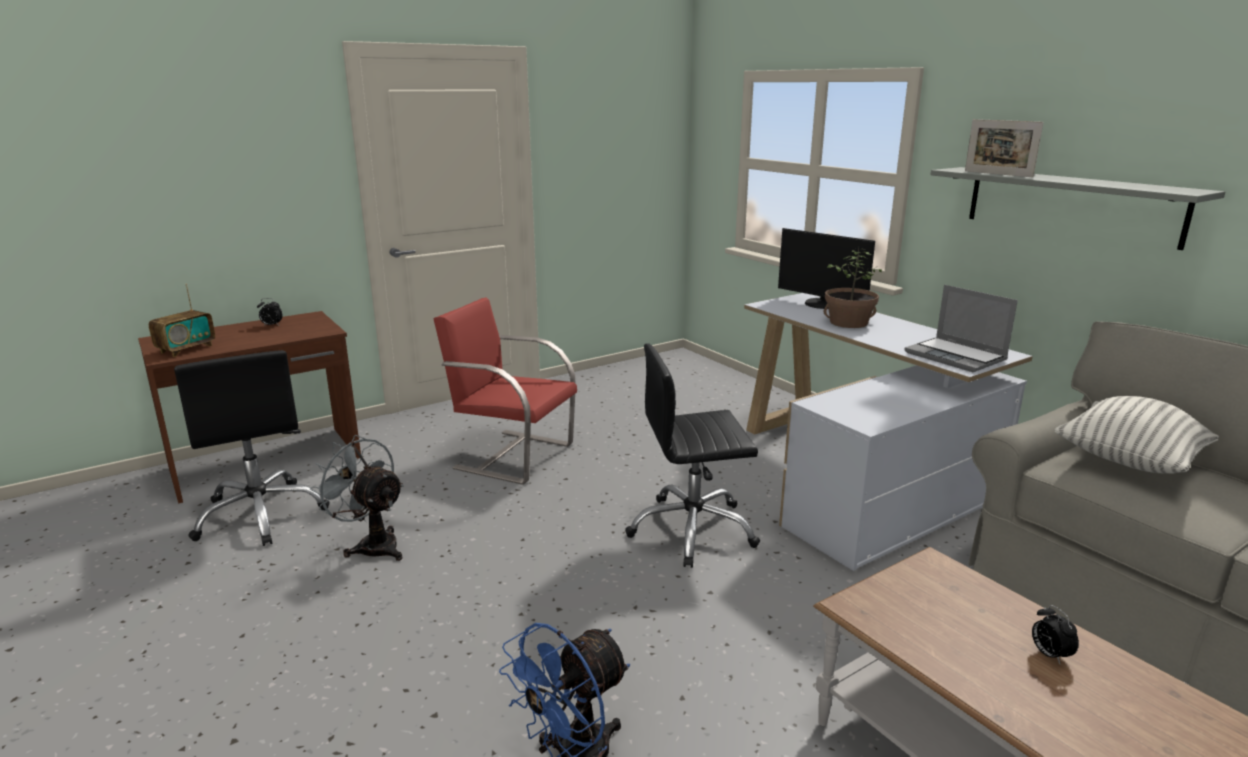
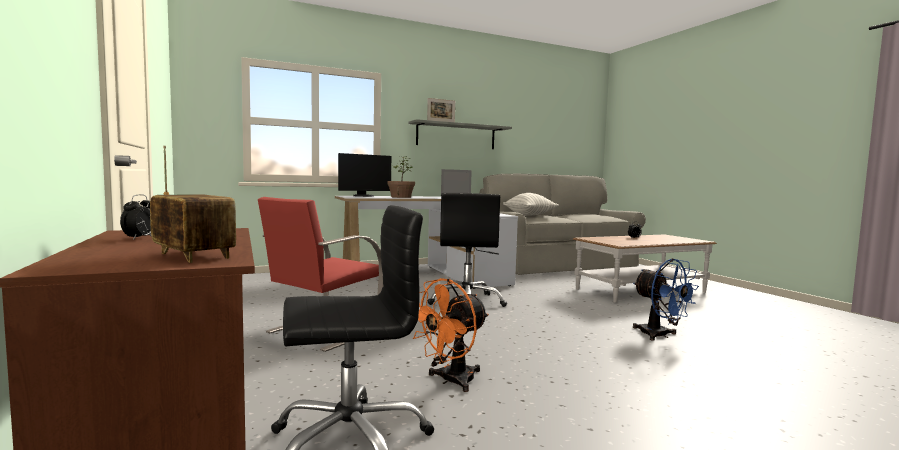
camera: 80 degrees left, 15 degrees down
(372, 545) = (450, 381): grey fan -> orange fan

